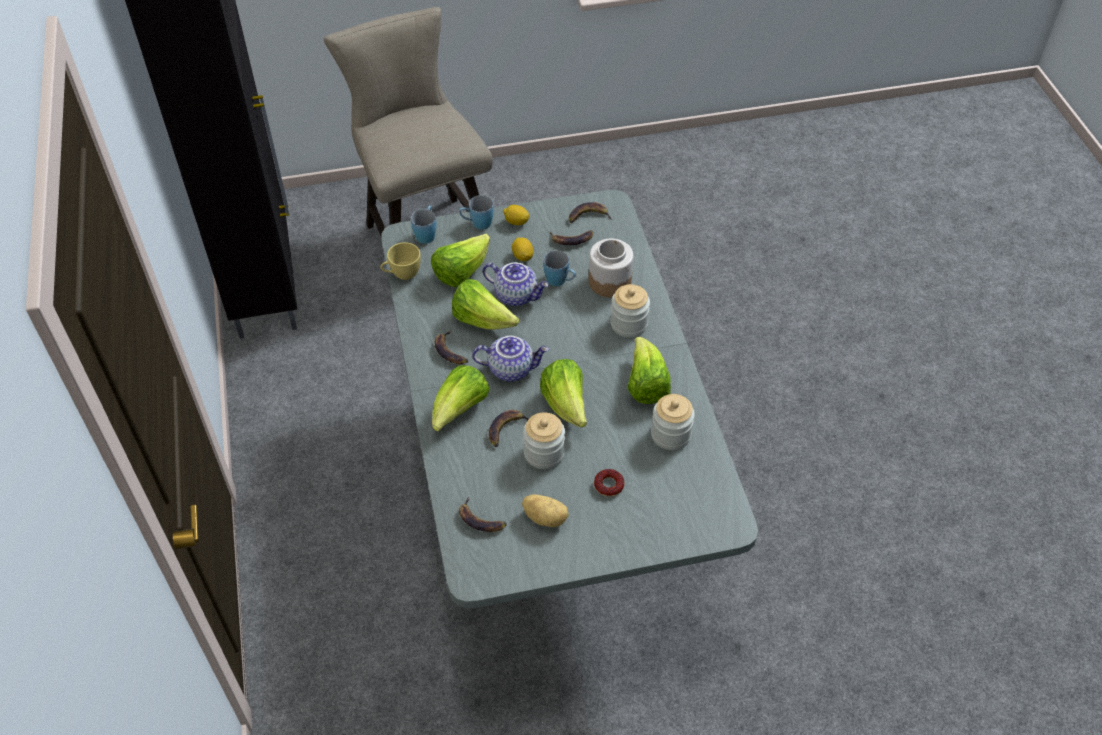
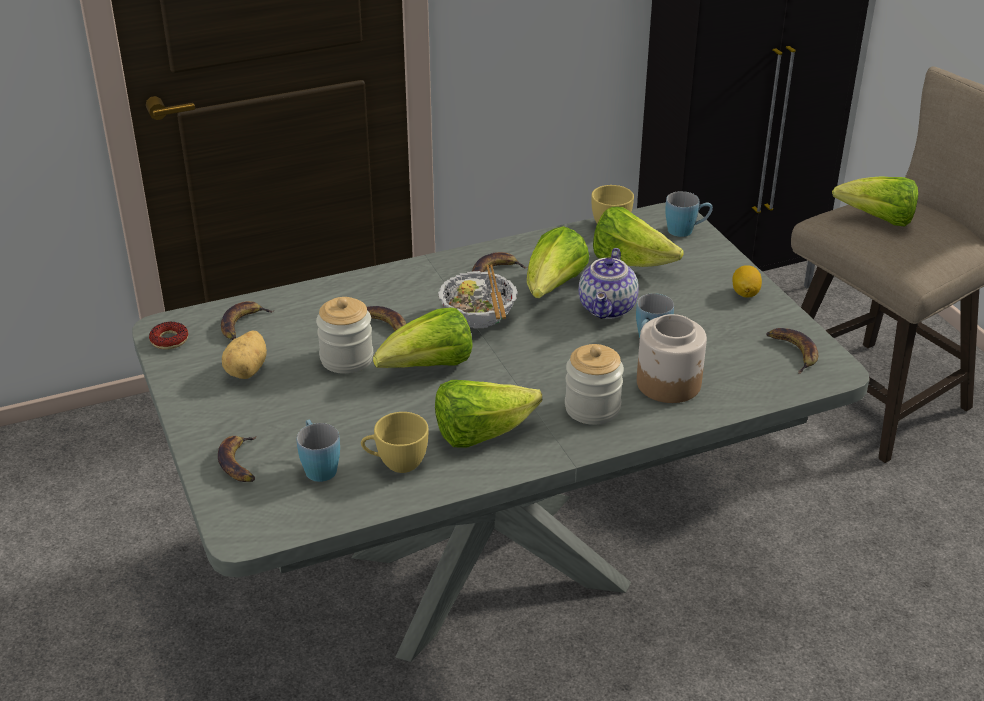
camera: 80 degrees right, 15 degrees down
(460, 410) = (402, 290): lettuce -> lettuce (878, 220)
(477, 224) = (724, 264): blue mug -> blue mug (318, 466)
(511, 368) = (479, 319): teapot -> bowl
(522, 256) = (682, 305): lemon -> none
(571, 239) = (737, 342): banana -> banana (240, 463)
(608, 485) = (301, 415): donut -> donut (169, 340)
(670, 434) = (396, 463): jar -> yellow cup

